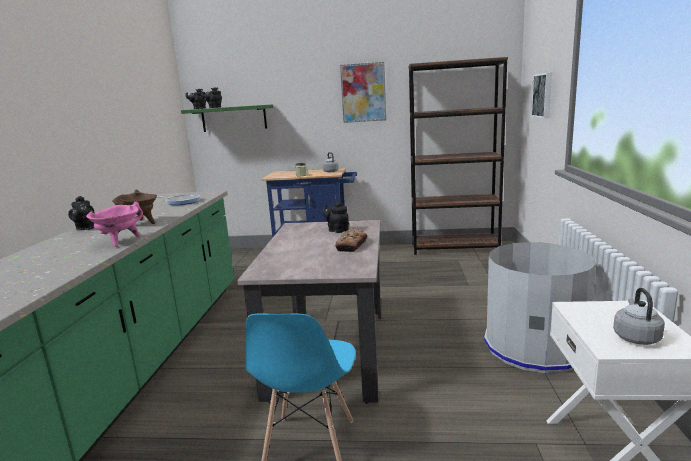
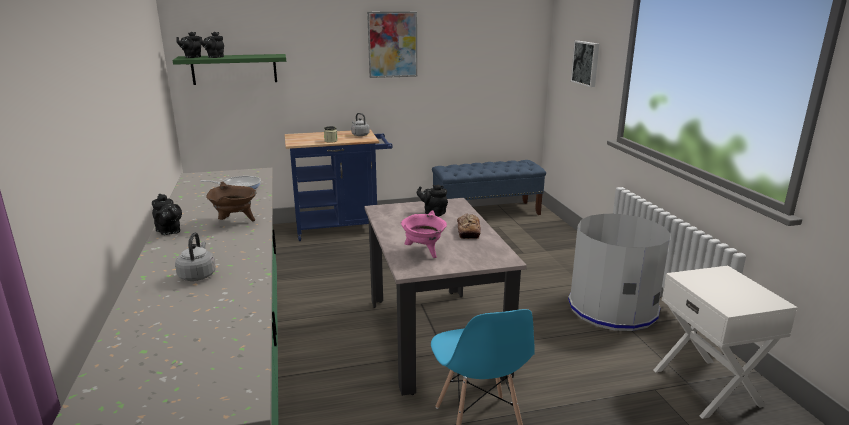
camera: 20 degrees left, 5 degrees up
(120, 242) = (250, 248): pink cooking pot -> pink cooking pot (424, 252)
(454, 248) = (487, 212): brown bookcase -> blue bench
(635, 337) = (740, 297): grey kettle -> grey kettle (198, 275)

